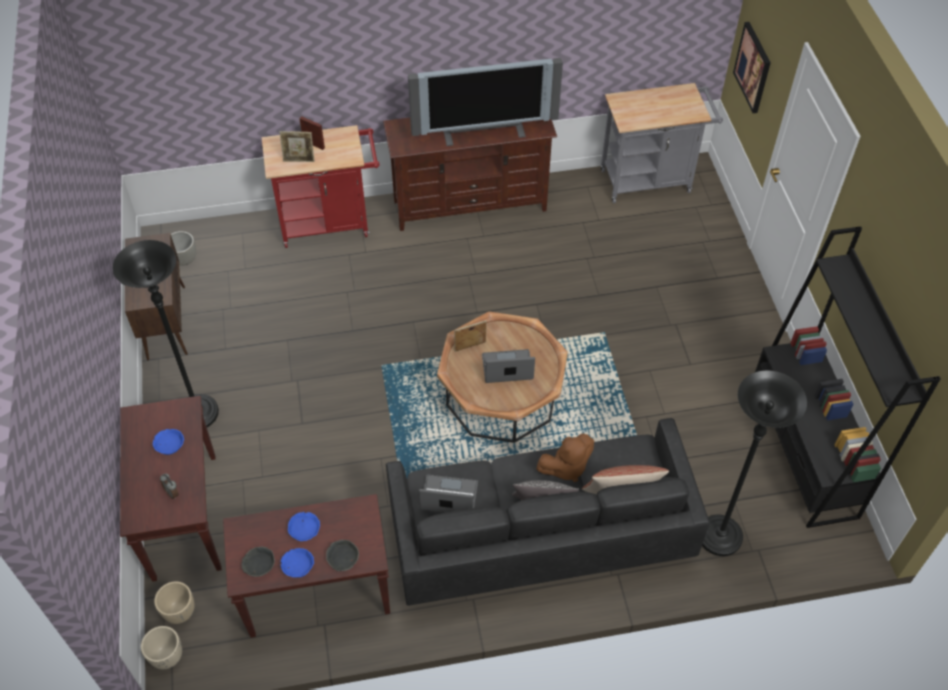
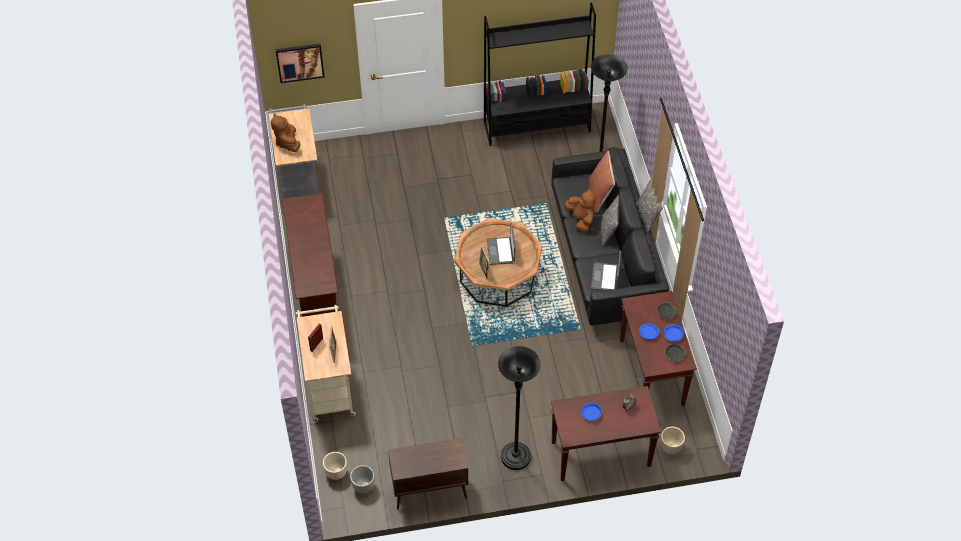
camera: 90 degrees left, 0 degrees up
(167, 656) = (701, 451): beige planter -> beige planter (336, 473)
(330, 223) = (329, 386): red cart -> beige cart
(484, 131) = (313, 235): television -> none
(555, 548) = (647, 217): none -> pillow
(645, 102) = (287, 142): none -> brown plush toy

